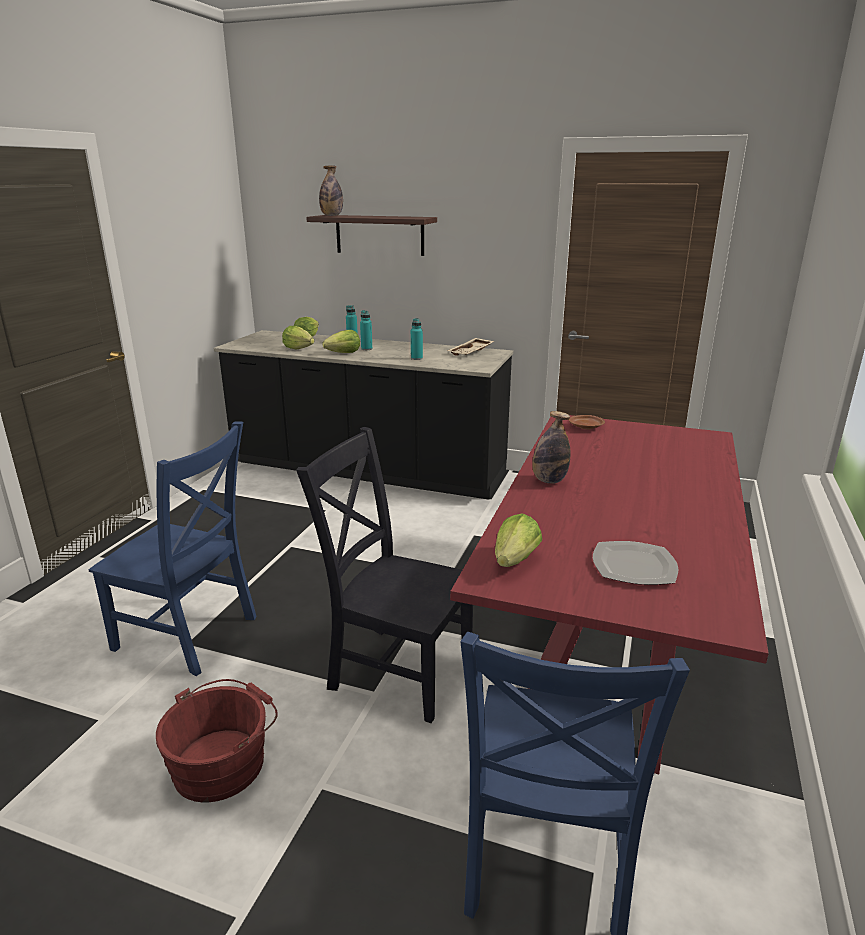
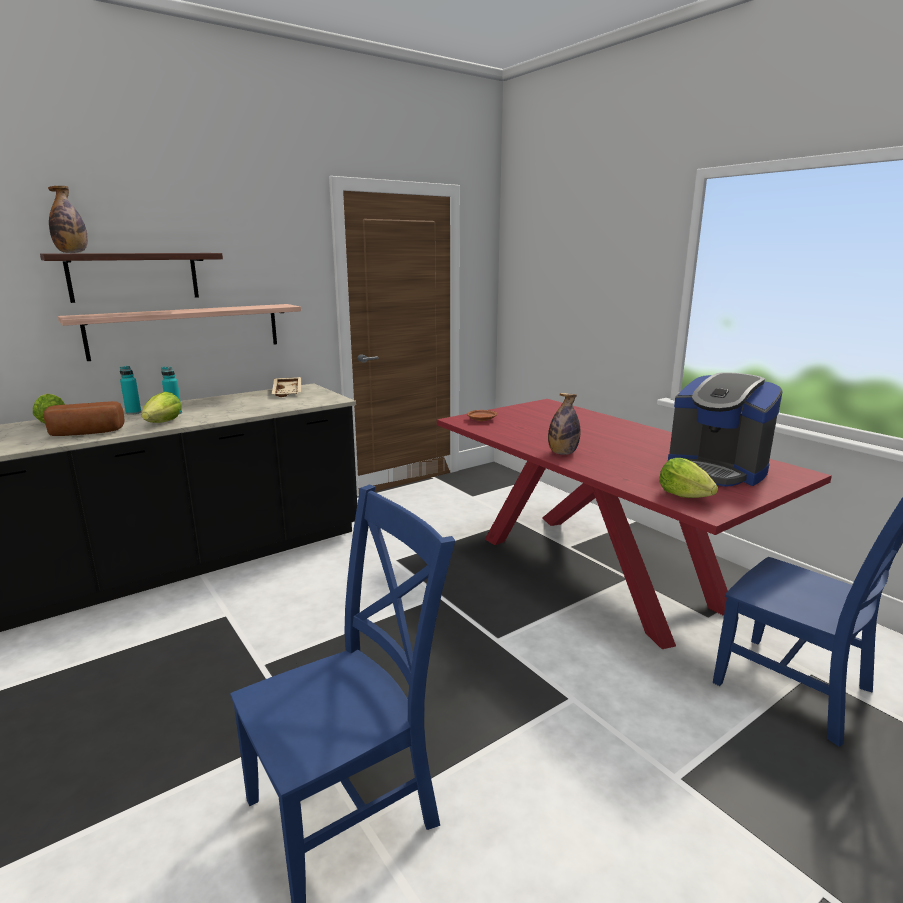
camera: 55 degrees left, 5 degrees down
(224, 761) = (607, 842): red bucket -> none
(298, 349) = (86, 433): lettuce -> bread
(396, 669) = (548, 674): black chair -> none
(412, 283) = (186, 330): none -> shelf
(416, 358) = (257, 407): turquoise bottle -> none
(635, 566) = (716, 470): plate -> coffee machine

